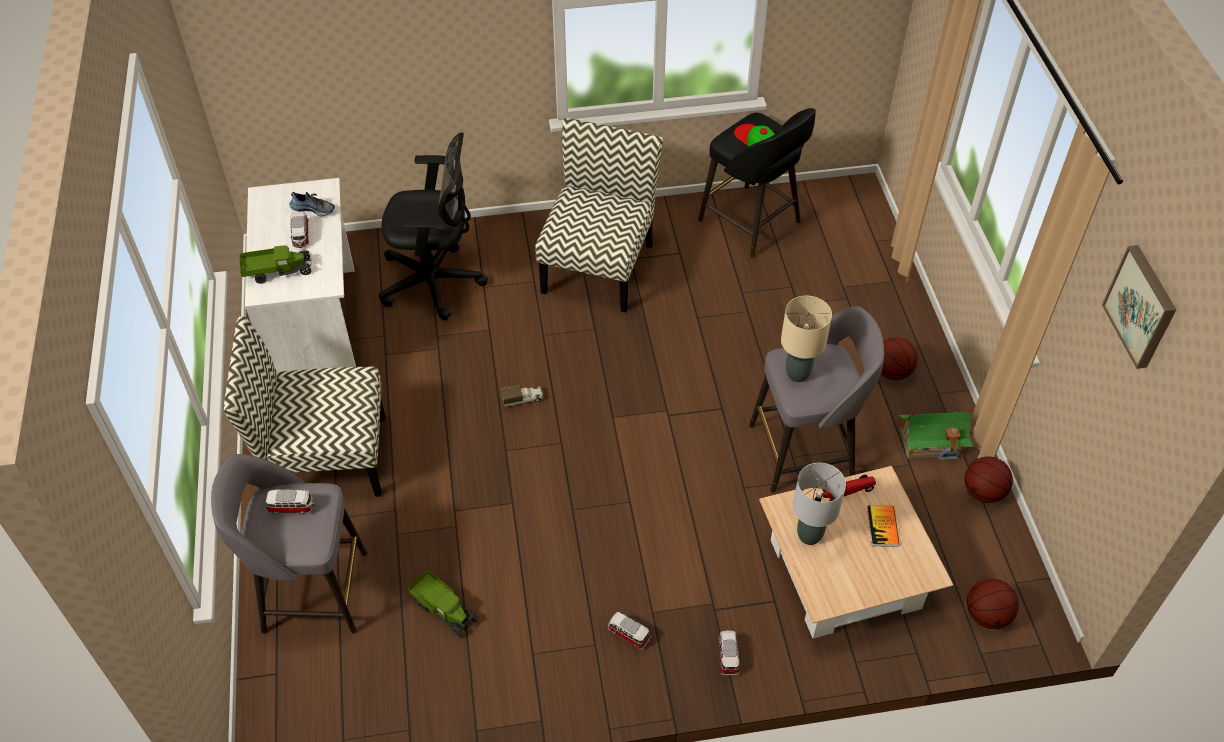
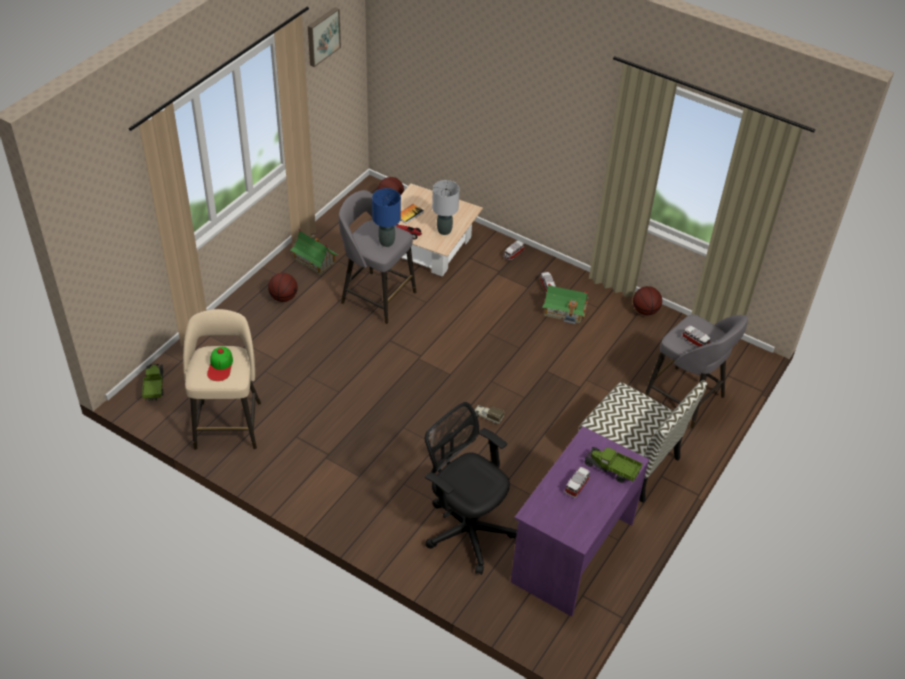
camera: 140 degrees left, 5 degrees down
(313, 208) = (552, 502): shoe -> none
(318, 328) = (571, 551): white desk -> purple desk
(444, 609) = (624, 349): toy truck -> toy truck (154, 387)
(570, 610) = (564, 311): none -> toy house
(598, 266) = (354, 464): chair -> none
(751, 223) = (228, 423): black stool -> beige stool
(797, 374) = (387, 242): beige table lamp -> blue table lamp
(983, 492) = (324, 231): basketball -> basketball (645, 311)

